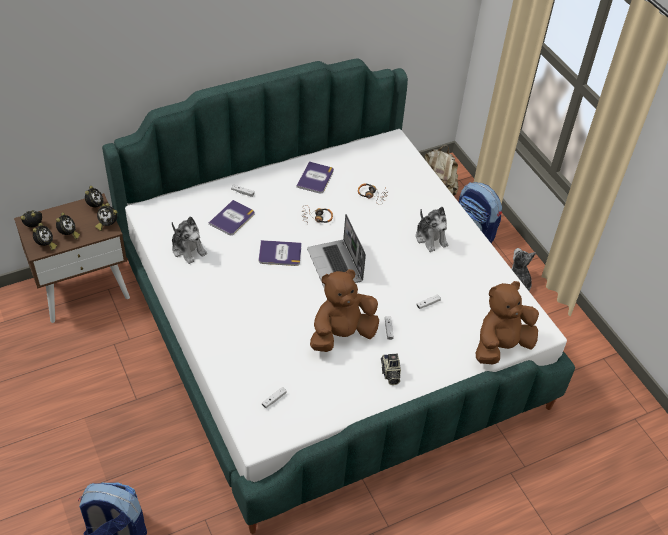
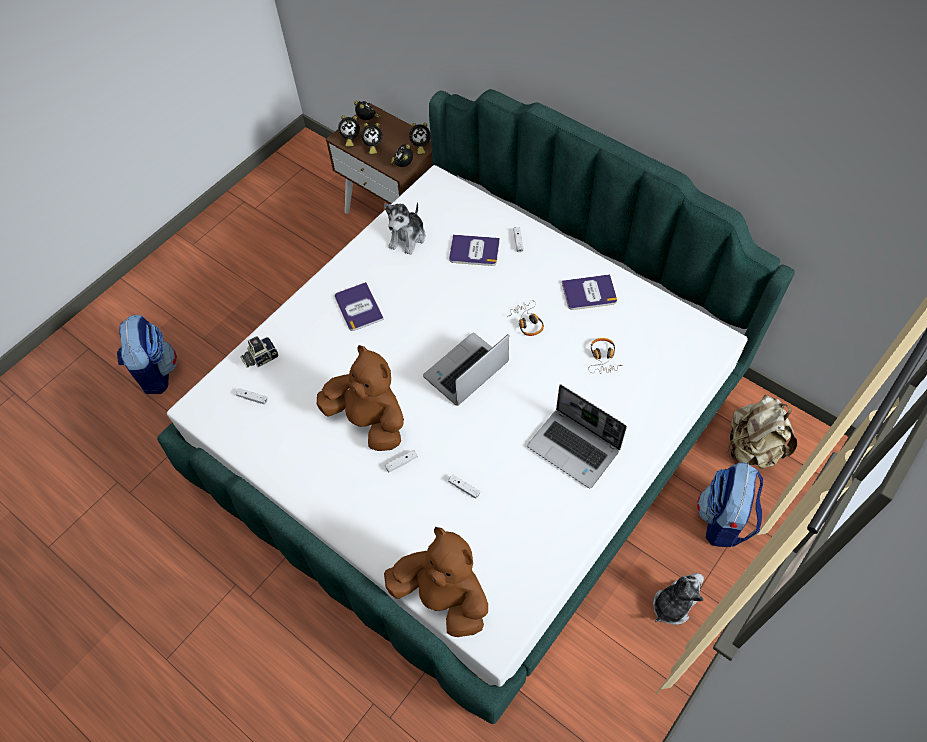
camera: 70 degrees right, 10 degrees up
(280, 253) = (451, 314): book -> book (358, 307)
(390, 373) = (338, 490): camera -> camera (260, 357)
(431, 238) = (574, 448): plush toy -> laptop

